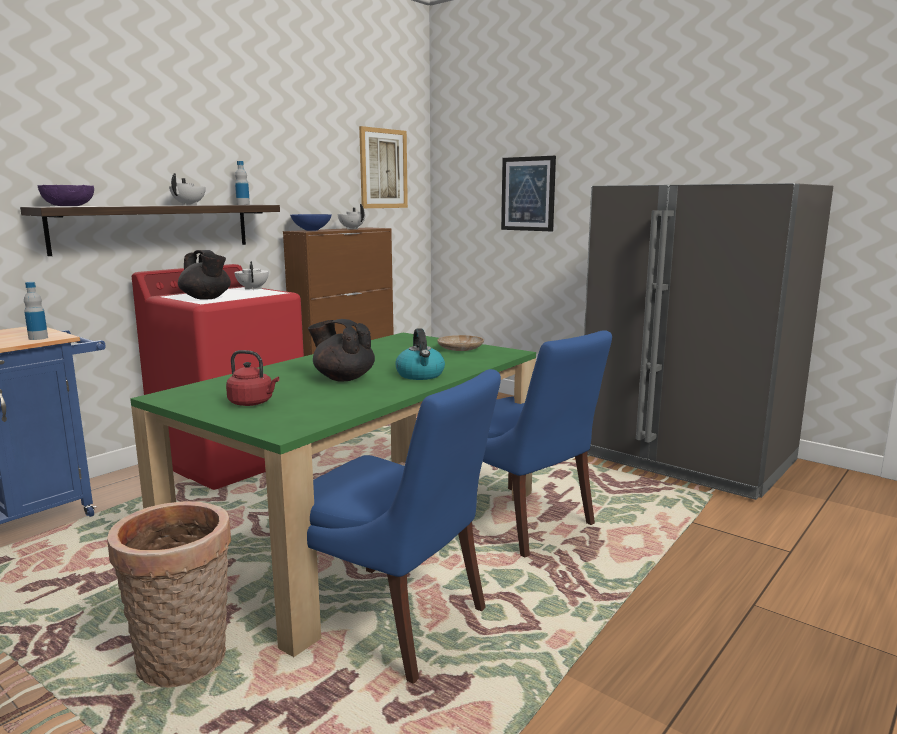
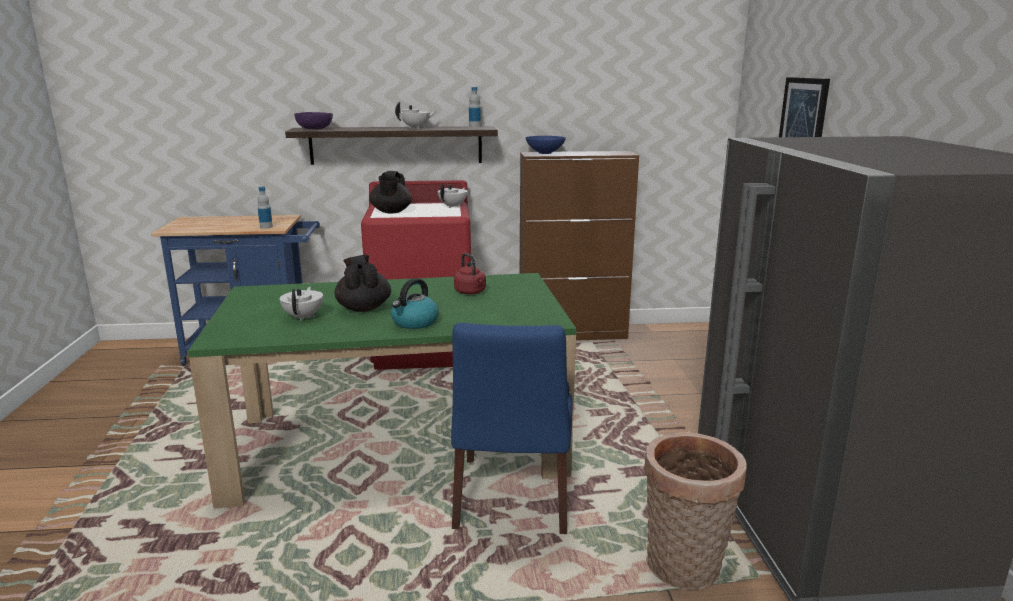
camera: 45 degrees right, 5 degrees up
(184, 663) = (177, 479): basket -> basket (684, 569)
(253, 403) = (265, 312): red kettle -> red kettle (471, 292)
(352, 229) = (592, 153): white teapot -> white teapot (304, 317)
(383, 168) = (663, 86): picture -> none
(395, 622) = (293, 522): blue chair -> none
(460, 348) = (524, 304): beige plate -> none

